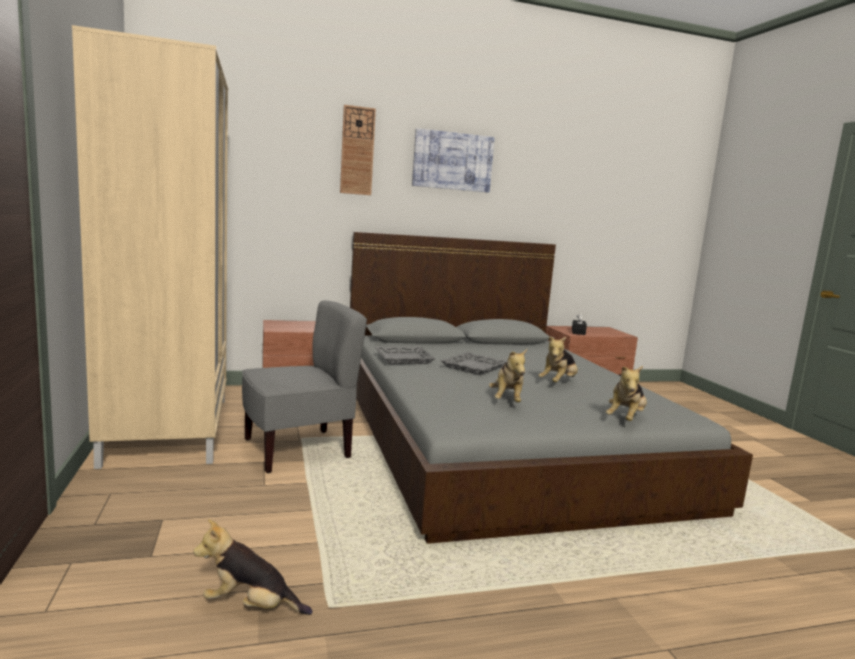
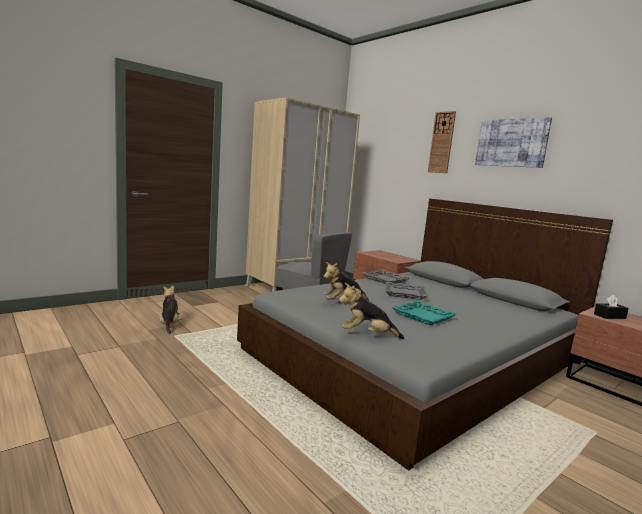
camera: 65 degrees right, 0 degrees up
(558, 383) = (423, 316): plush toy -> turquoise tray

